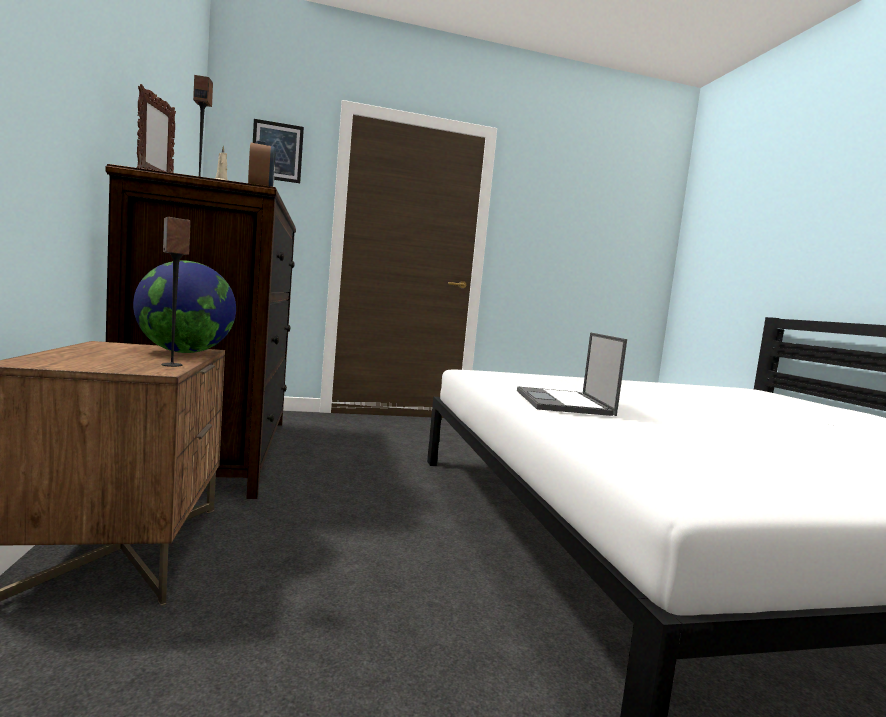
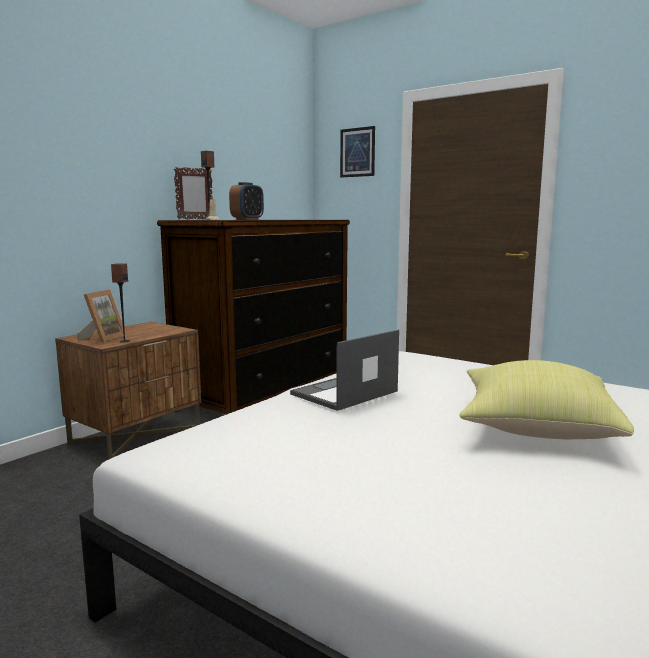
camera: 50 degrees right, 5 degrees up
(105, 362) = (103, 338): none -> picture frame
(185, 352) = (164, 331): globe -> none
(719, 408) = (534, 428): none -> yellow pillow

